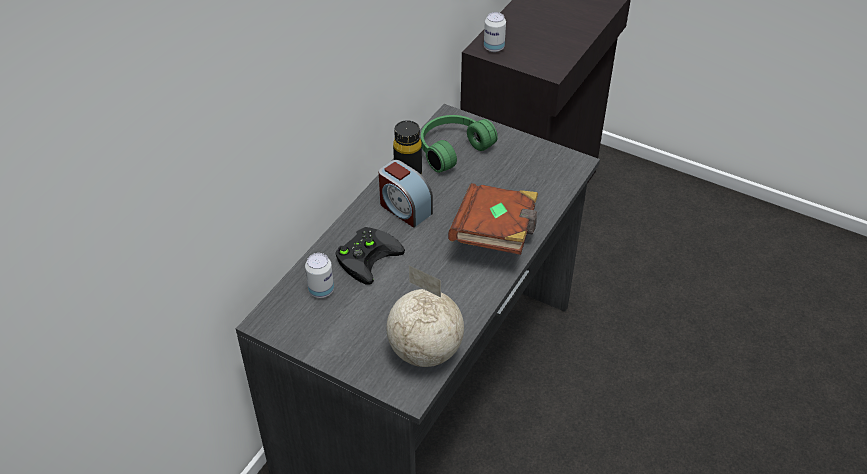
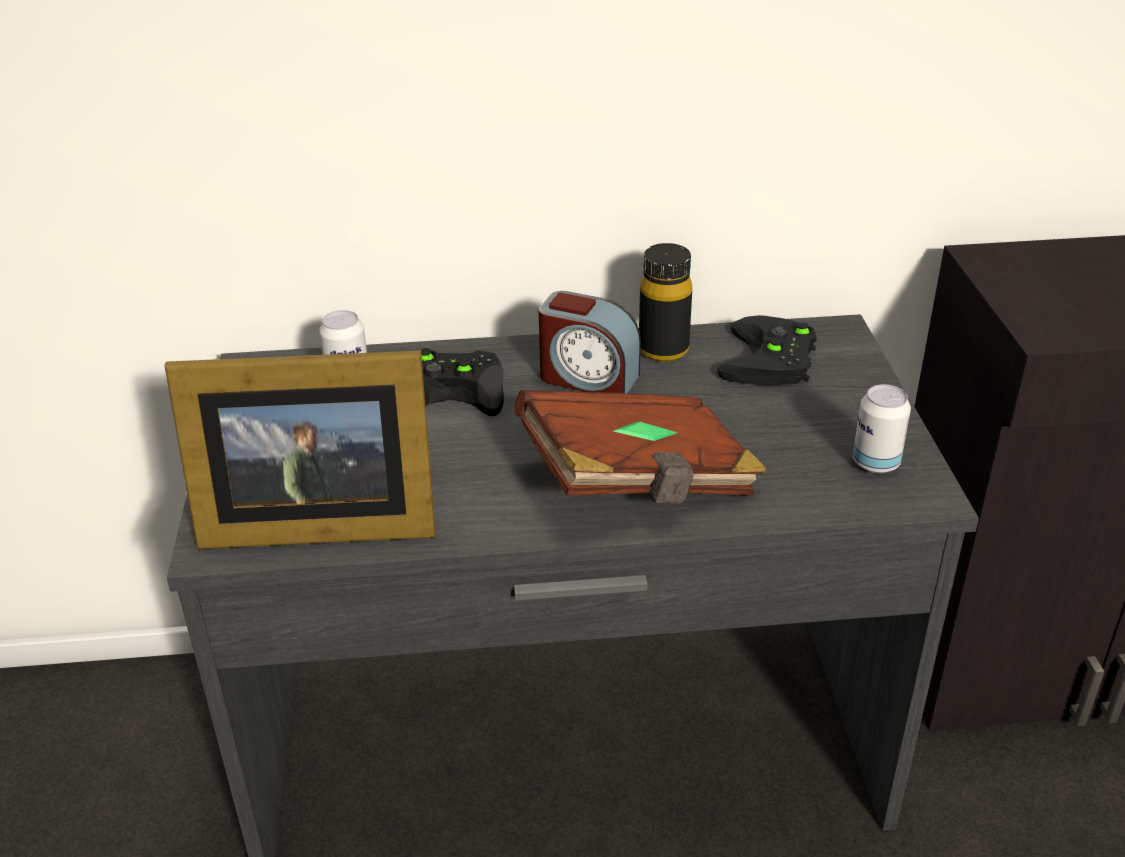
camera: 55 degrees right, 10 degrees down
(404, 208) = (588, 378): alarm clock -> alarm clock turned 75 degrees counterclockwise
(425, 350) = (312, 522): globe -> picture frame
(451, 148) = (771, 361): green headphones -> black game controller
(494, 48) = (1004, 264): can -> can (875, 463)

